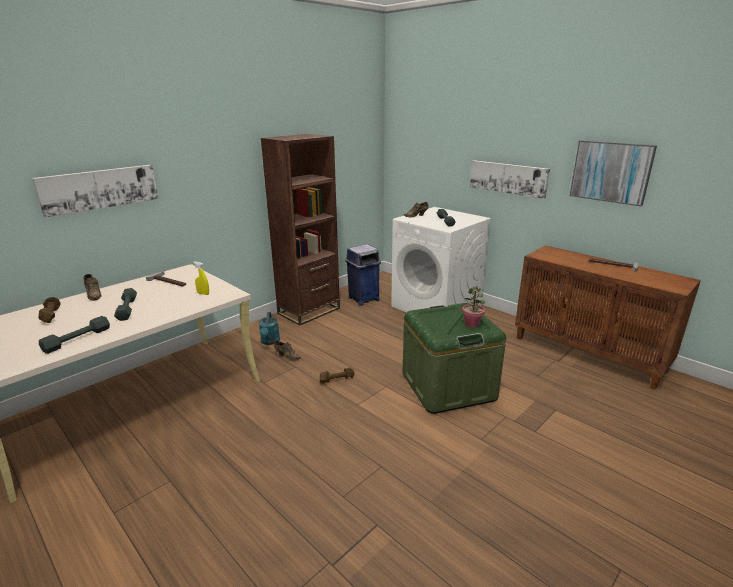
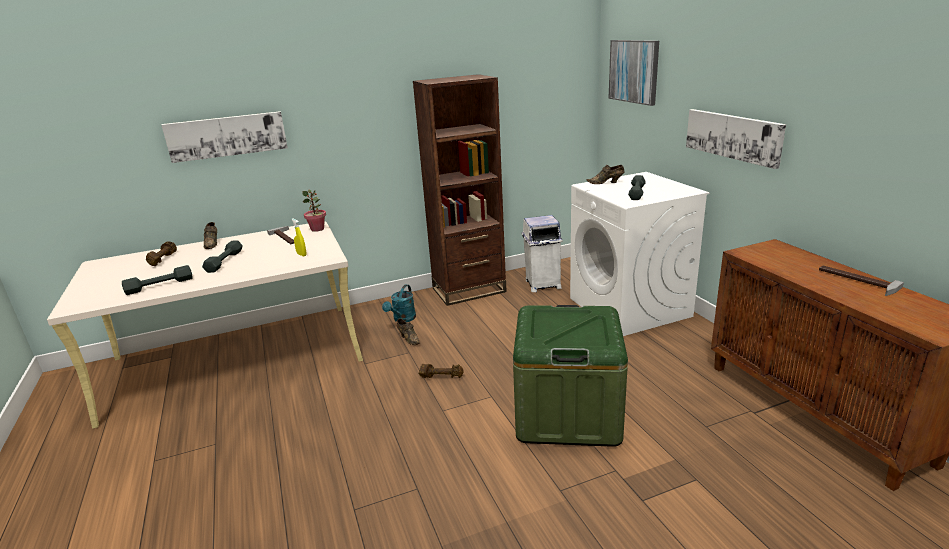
camera: 25 degrees right, 0 degrees up
(363, 299) = (542, 284): blue trash can -> white trash can
(472, 324) = (589, 336): potted plant -> potted plant (317, 229)
(611, 172) = (870, 132): picture -> picture (634, 71)

